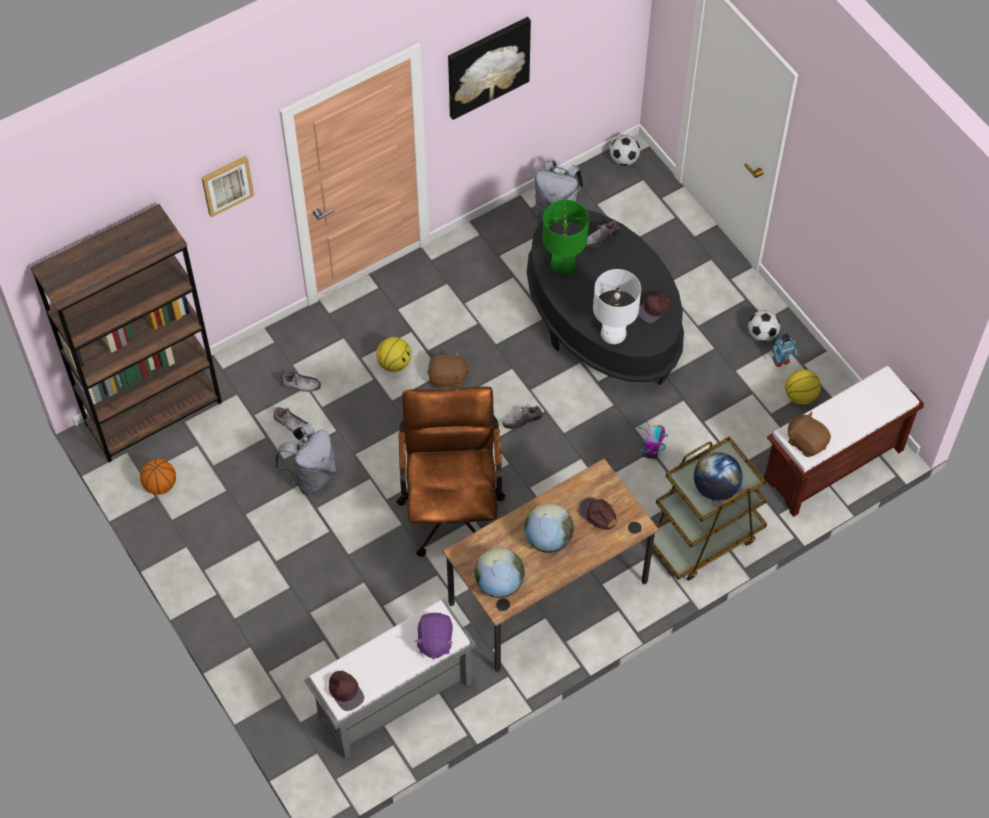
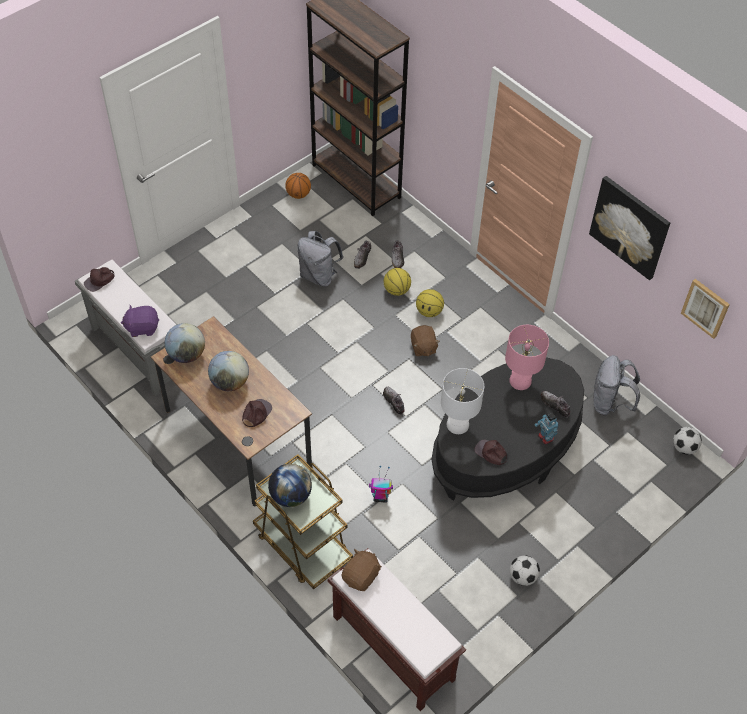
camera: 80 degrees right, 5 degrees down
(227, 185) = (449, 81): picture -> picture (705, 307)
(452, 505) = (307, 364): brown office chair -> none
(563, 264) = (520, 381): green table lamp -> pink table lamp
(781, 360) = (498, 595): toy robot -> toy robot (545, 437)
(800, 396) = (462, 614): basketball -> basketball (396, 290)

